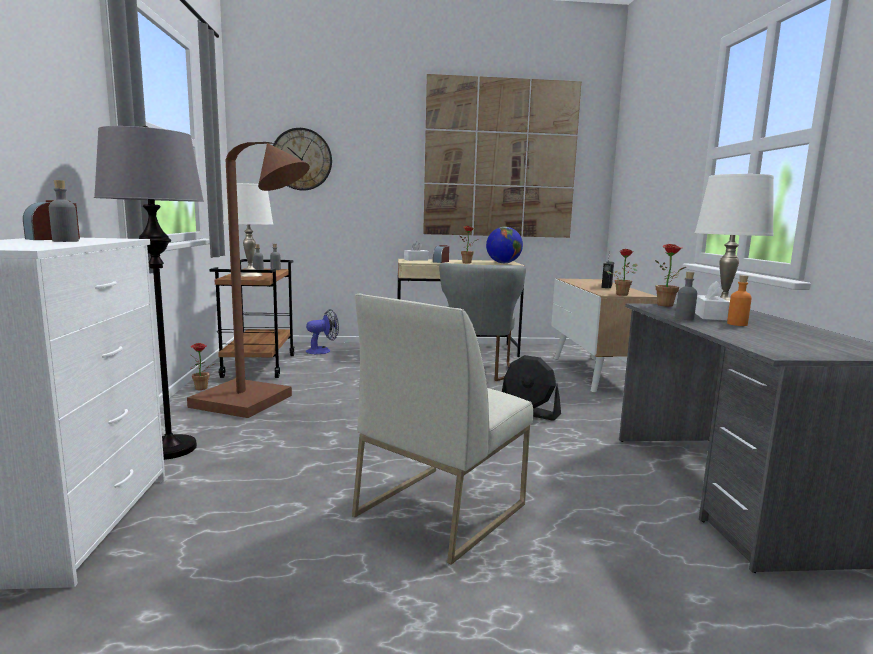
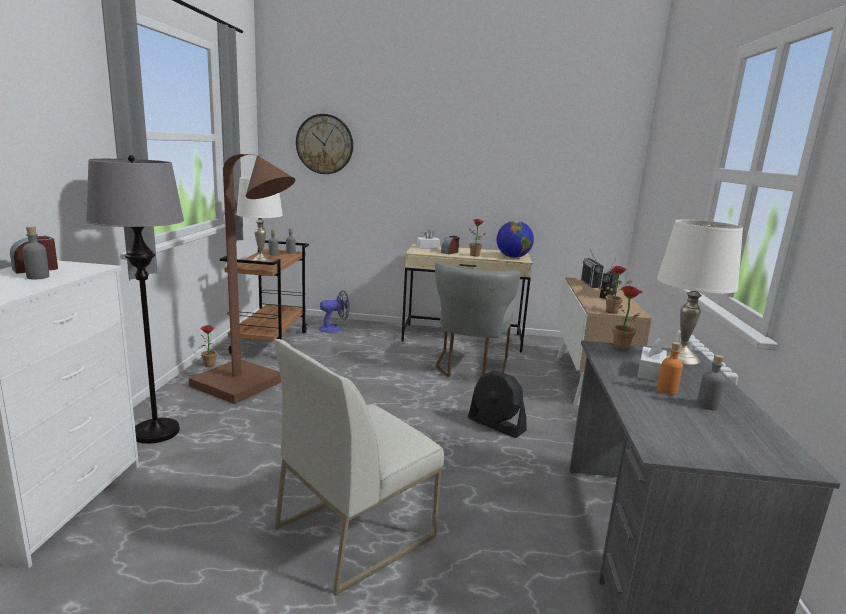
camera: 10 degrees right, 5 degrees up
(500, 159) = (521, 148): picture -> none
(583, 281) = (590, 284): none -> radio
(684, 318) = (618, 375): grey bottle -> grey bottle (707, 405)

